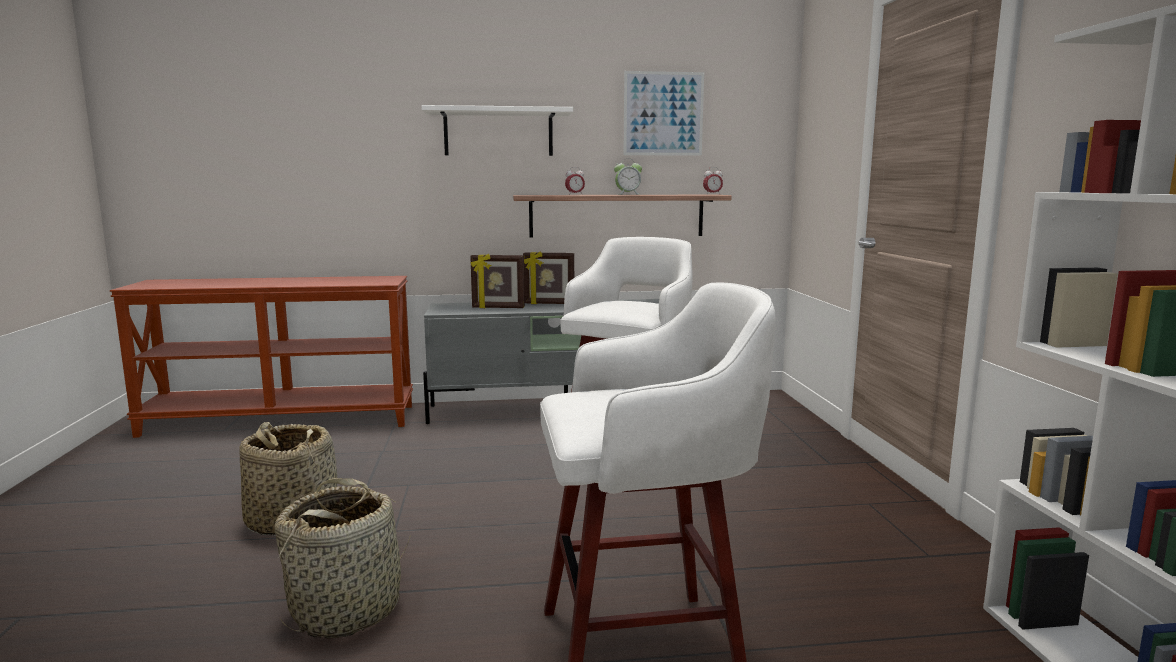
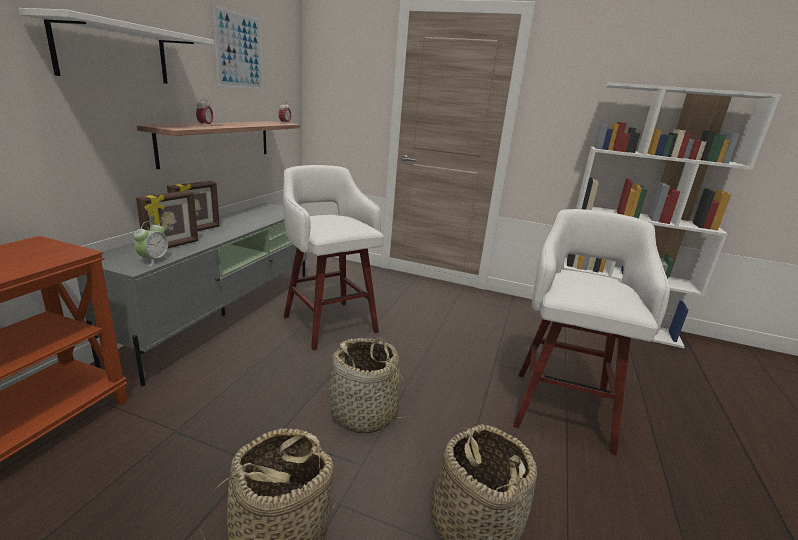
camera: 65 degrees left, 10 degrees up
(475, 512) = (364, 414): none -> basket
(627, 194) = (228, 123): alarm clock -> alarm clock (154, 260)

